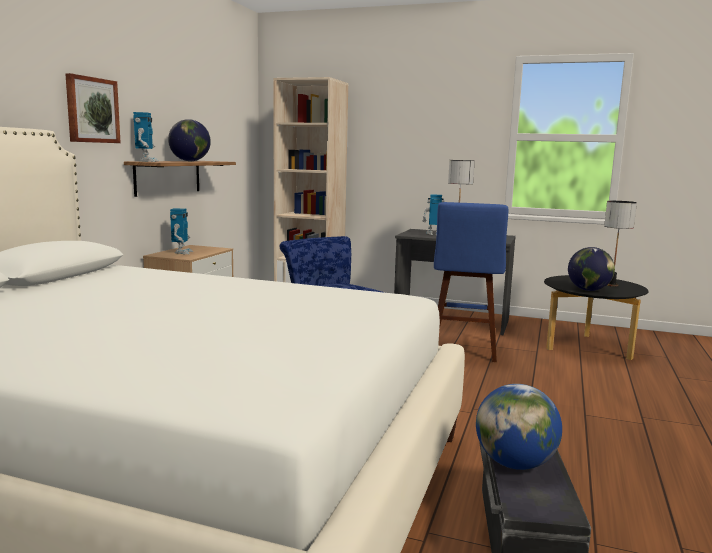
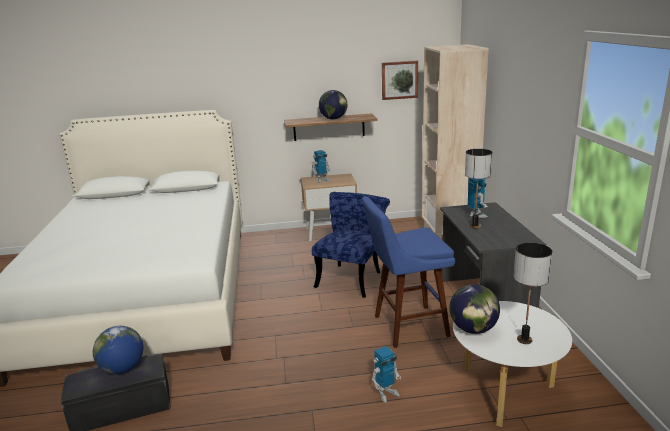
camera: 65 degrees right, 10 degrees up
(92, 110) = (257, 91): picture -> picture (399, 80)
(147, 161) = (297, 120): toy robot -> toy robot (386, 393)
(587, 347) = (505, 391): black coffee table -> white coffee table

